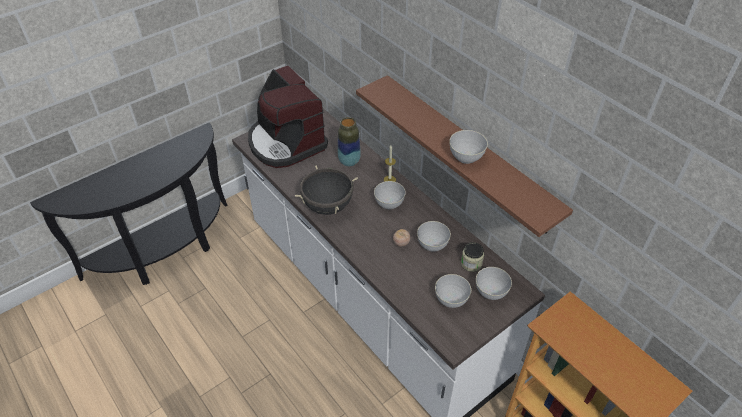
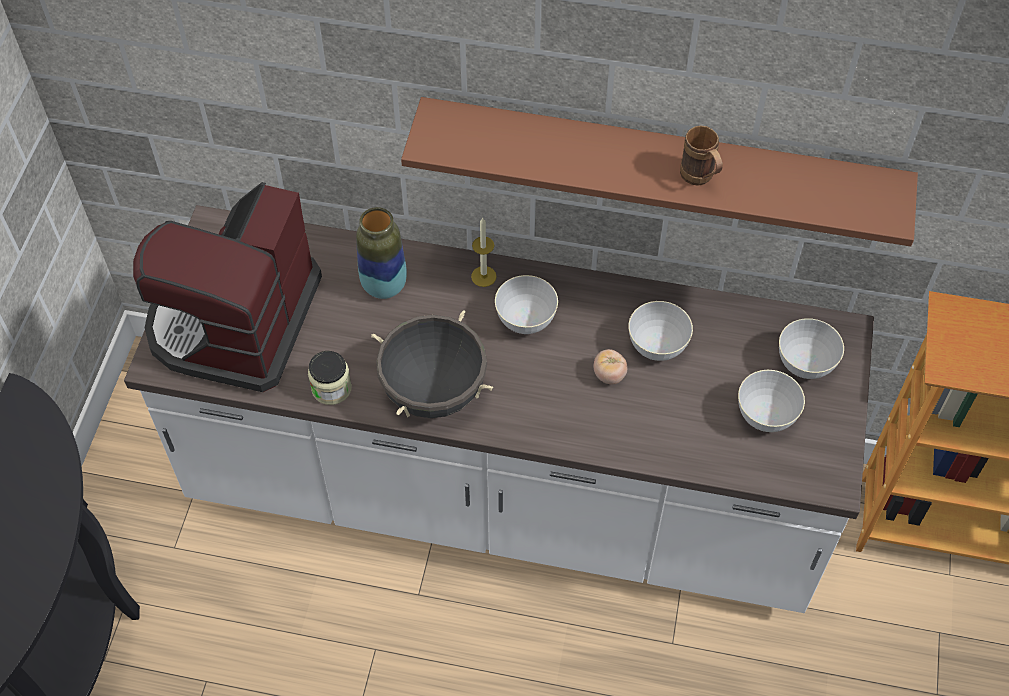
camera: 40 degrees left, 10 degrees up
(286, 142) = (235, 322): coffee machine -> coffee machine turned 90 degrees clockwise
(466, 157) = (700, 179): grey bowl -> brown mug
(471, 263) = (738, 337): jar -> jar (331, 388)

